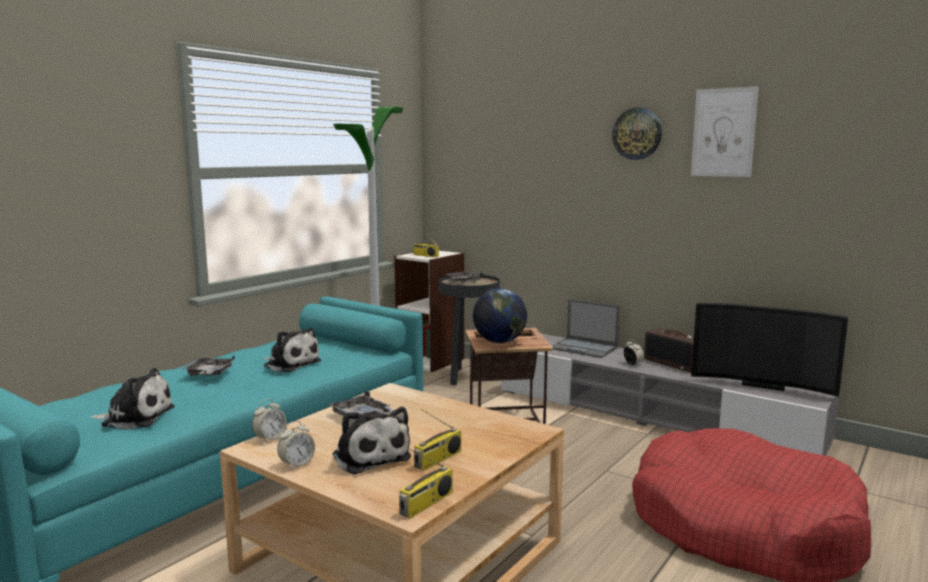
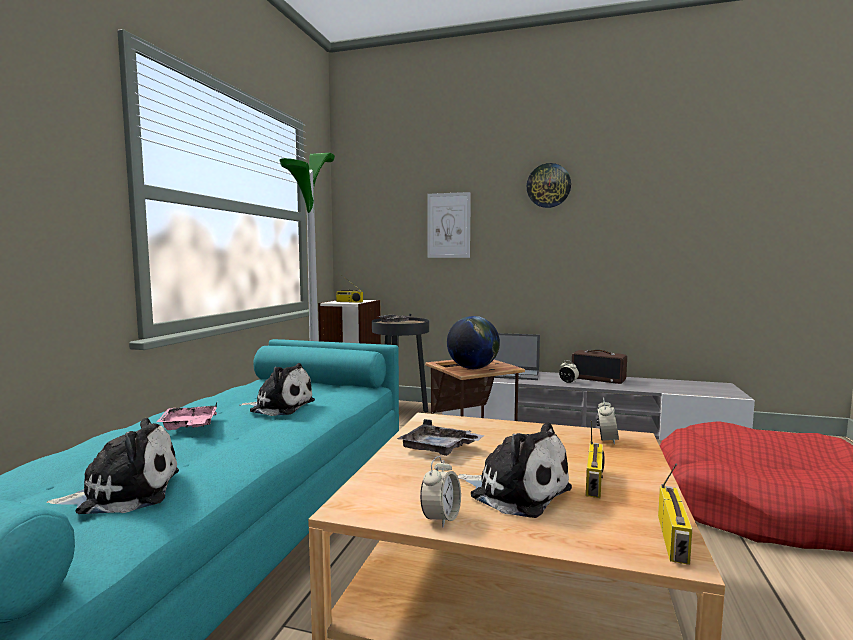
camera: 20 degrees left, 5 degrees down
(209, 374) = (189, 426): grey tray -> pink tray
(270, 438) = (360, 490): alarm clock -> alarm clock (606, 440)
(723, 132) = (625, 182): picture -> picture (448, 225)
(762, 384) = (682, 386): television -> none

